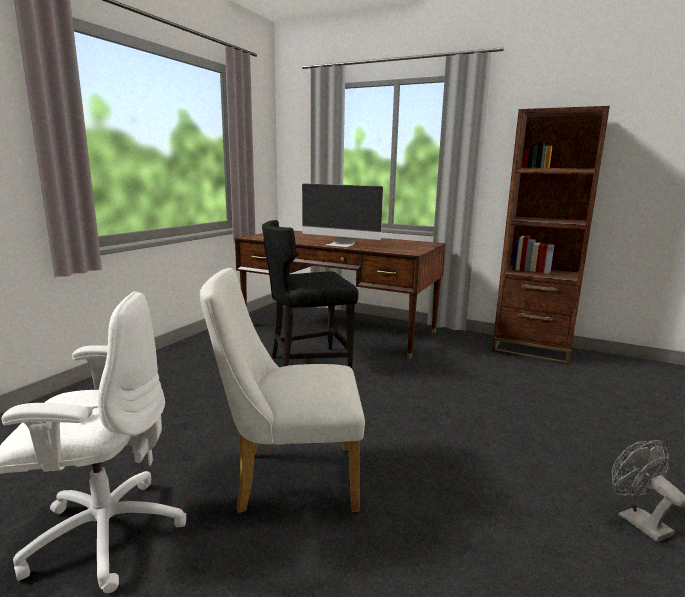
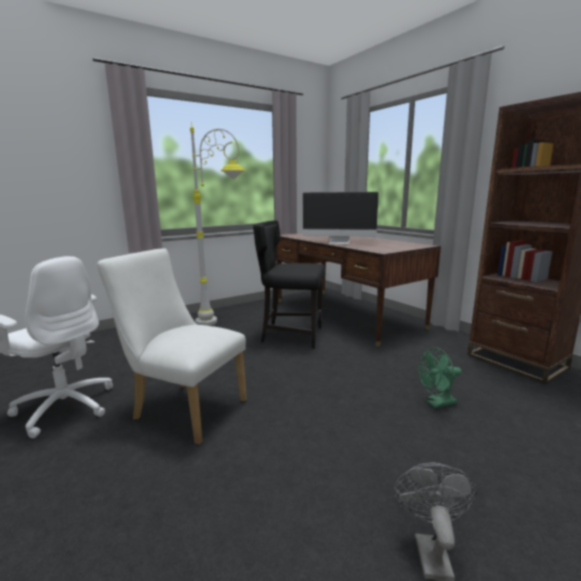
camera: 30 degrees right, 0 degrees up
(203, 364) = (223, 323): none -> grey floor lamp
(341, 244) = (339, 242): monitor -> monitor turned 45 degrees counterclockwise
(517, 401) = (437, 403): none -> green fan

